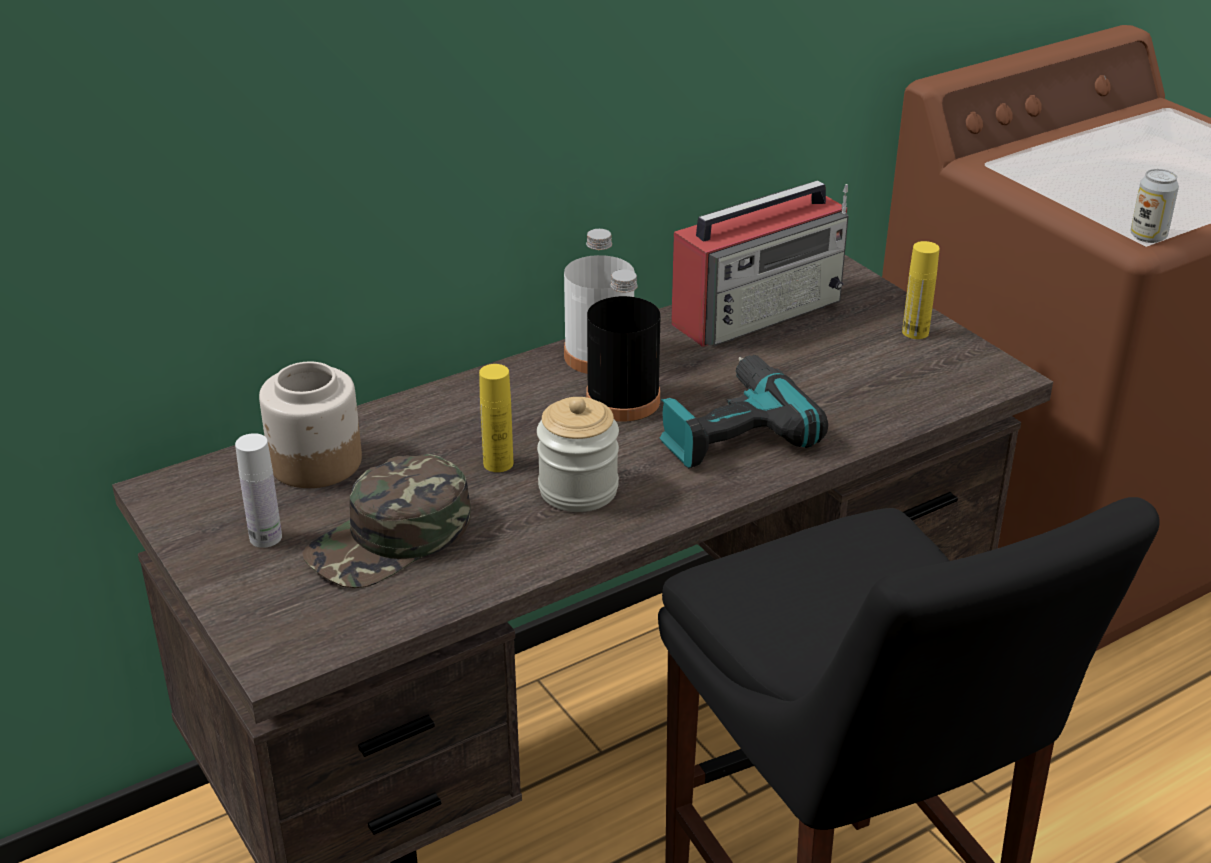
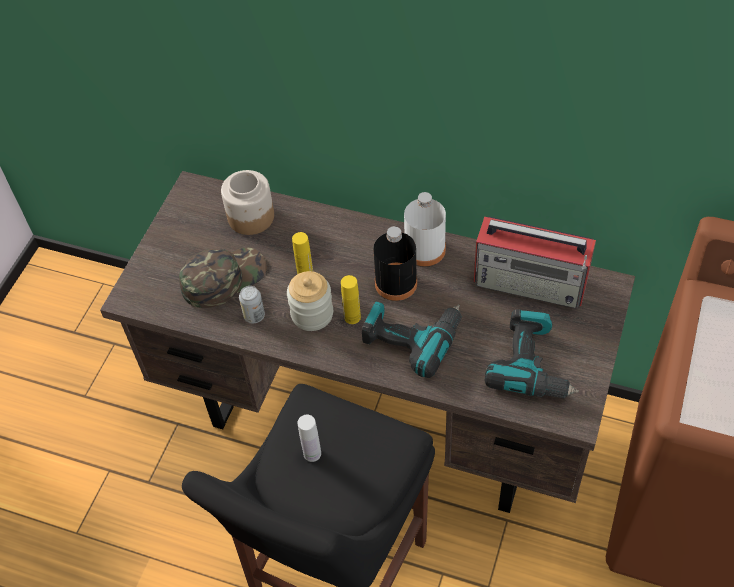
camera: 55 degrees right, 20 degrees up
(265, 537) = (190, 240): white bottle -> white bottle (312, 453)
(391, 539) = (223, 278): green cap -> green cap turned 135 degrees clockwise
(886, 366) = (532, 364): none -> power drill
(915, 332) = (581, 357): yellow bottle -> yellow bottle (352, 317)
(1148, 236) = (693, 417): can -> can (254, 316)

